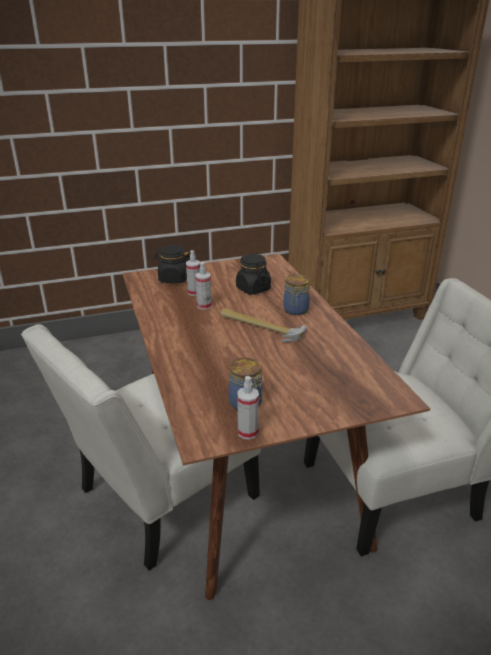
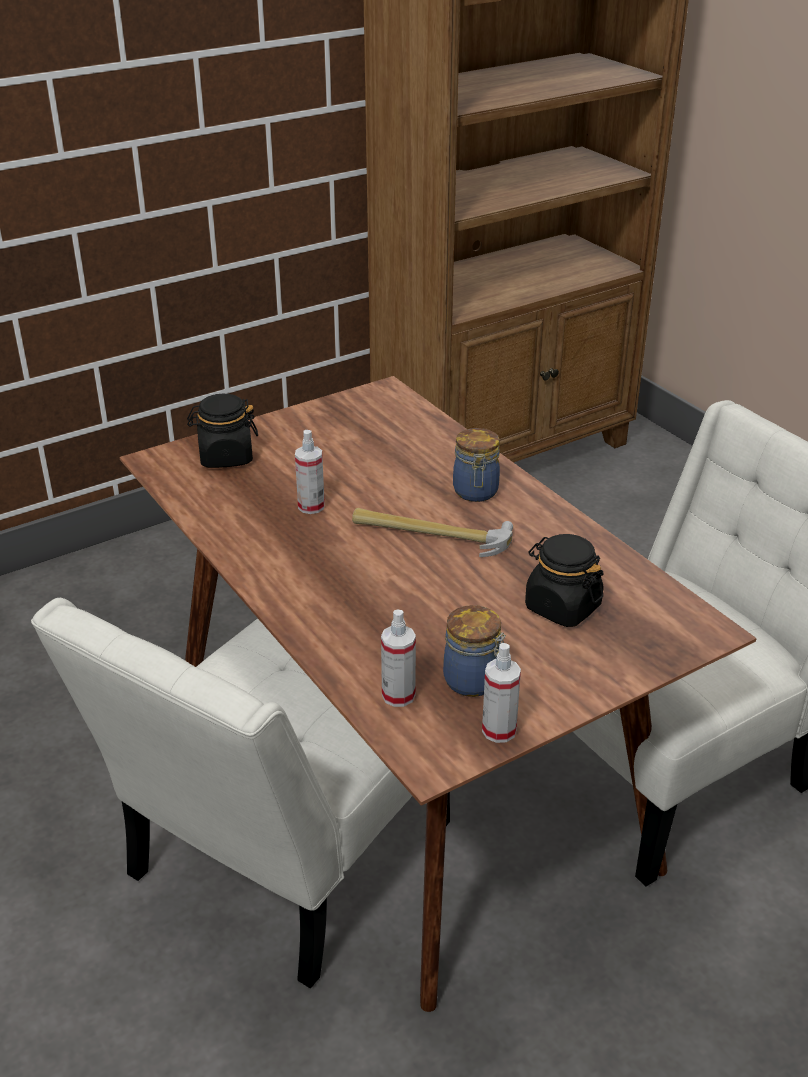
camera: 15 degrees left, 5 degrees up
(194, 292) = (279, 481): spray bottle -> spray bottle (398, 695)
(253, 289) = (381, 458): black jar -> black jar (562, 607)

